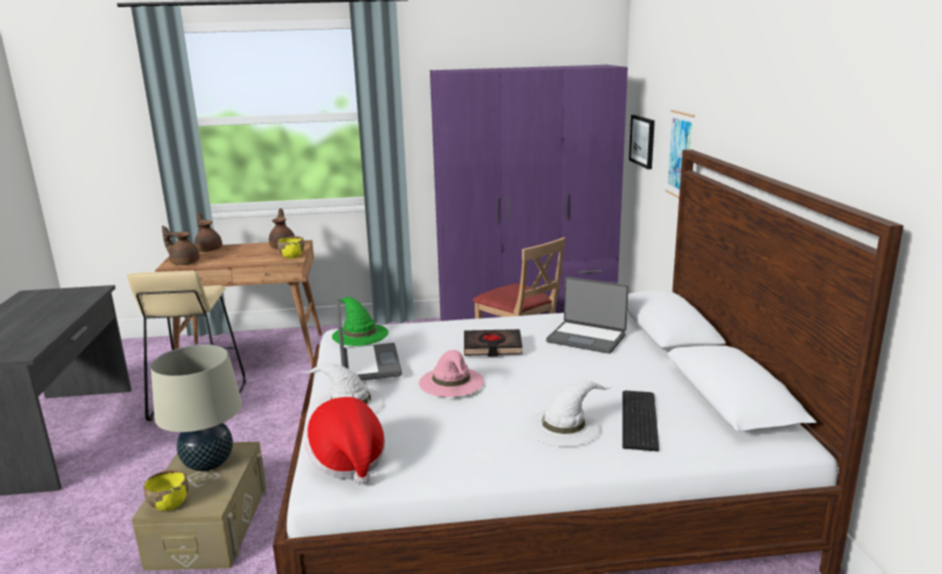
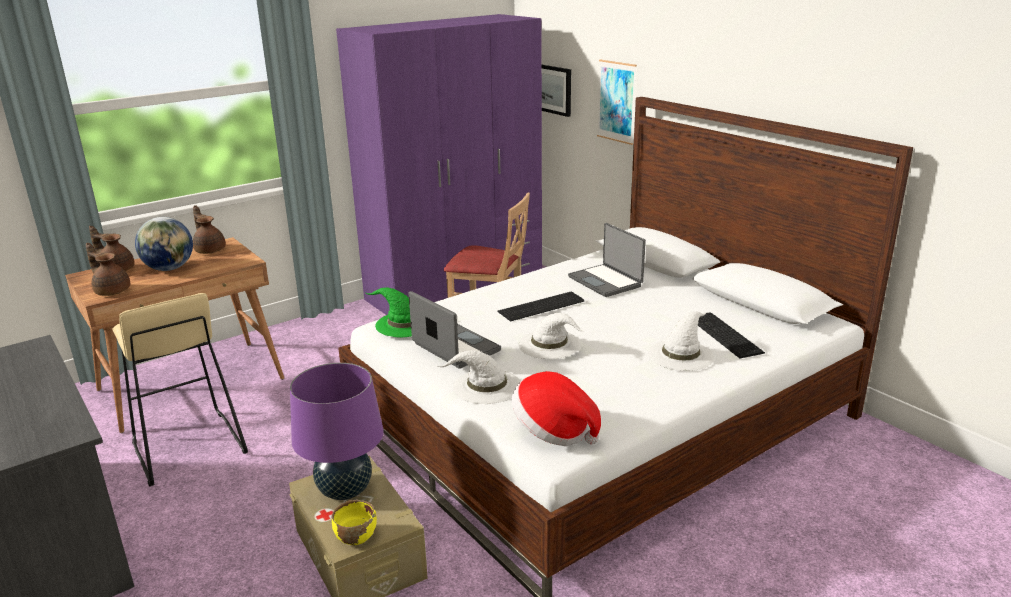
camera: 30 degrees left, 5 degrees up
(184, 263) = (112, 291): brown teapot -> brown teapot turned 45 degrees clockwise
(208, 463) = (345, 490): beige table lamp -> purple table lamp
(239, 254) = (169, 268): none -> globe
(292, 256) = (241, 259): yellow bowl -> none
(452, 382) = (550, 344): pink hat -> white hat
(492, 347) = (543, 306): black book -> keyboard
(587, 338) = (606, 281): laptop -> laptop turned 60 degrees clockwise

